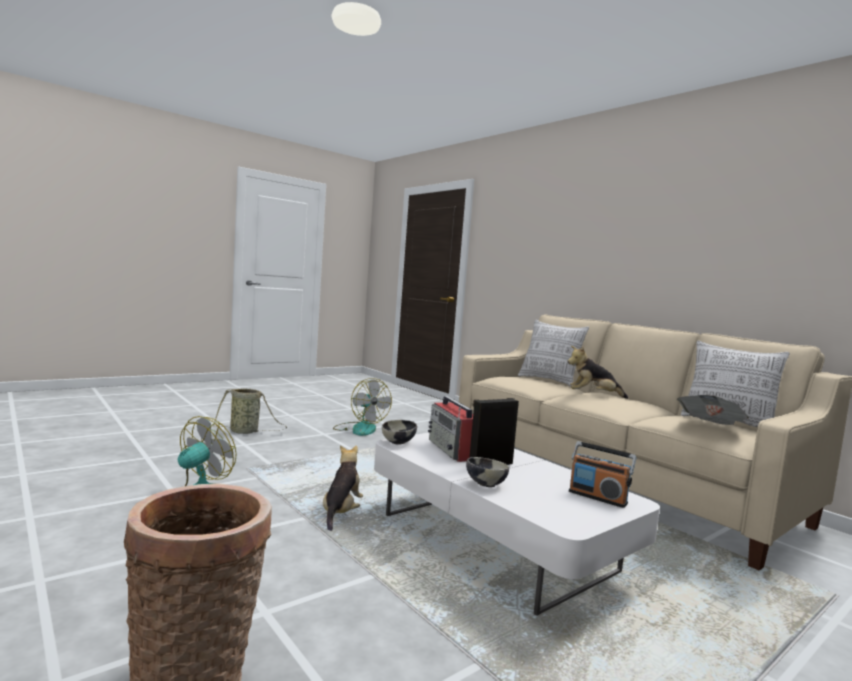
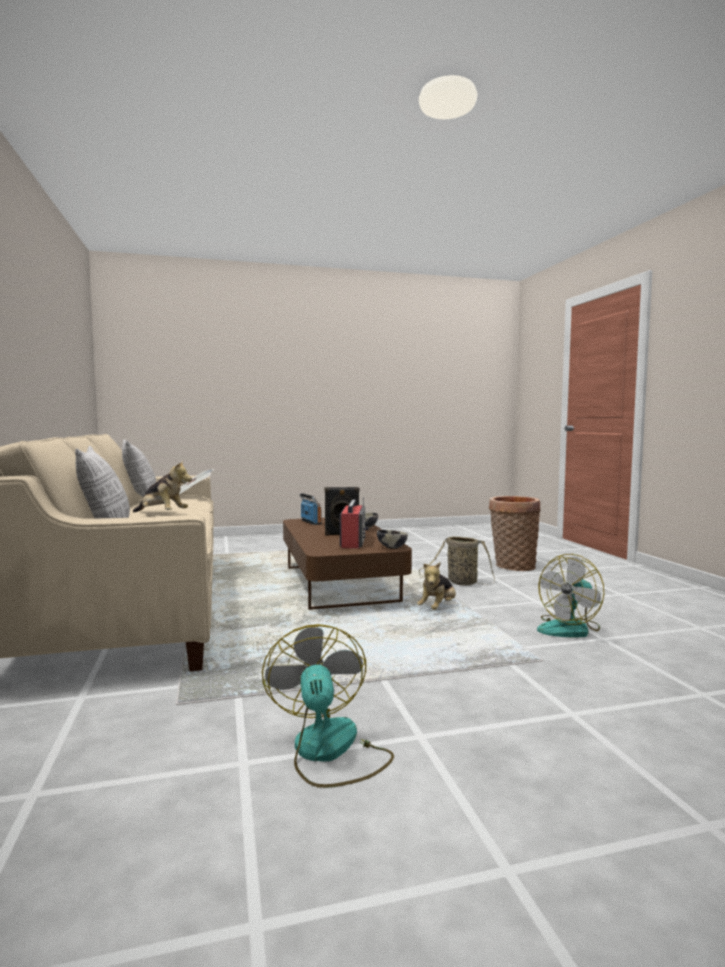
camera: 155 degrees left, 0 degrees up
(246, 432) = (593, 761): basket -> basket (460, 583)
(494, 542) = (339, 584): white coffee table -> brown coffee table

